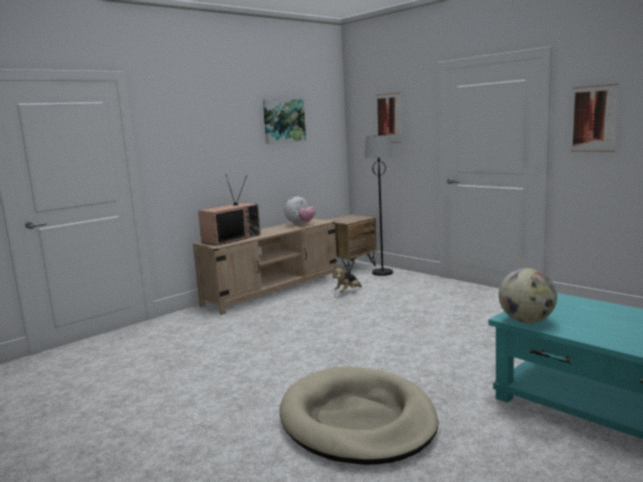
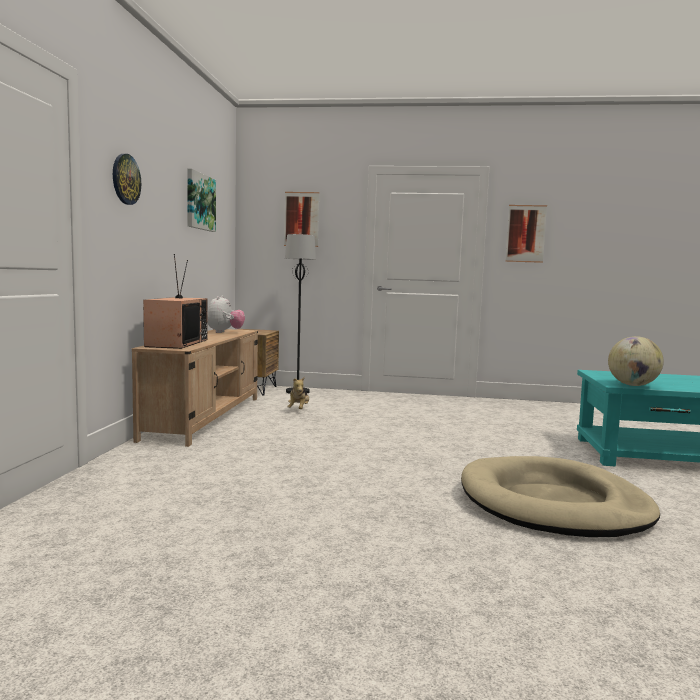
camera: 40 degrees left, 5 degrees down
(183, 128) = (125, 179): none -> wall clock

